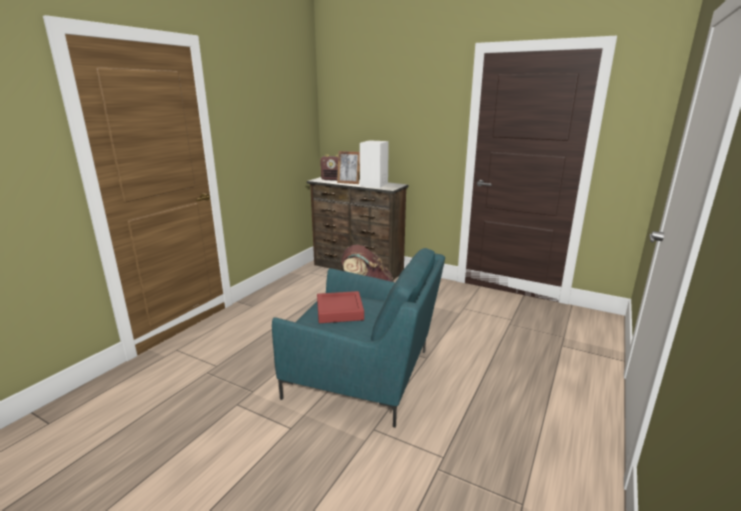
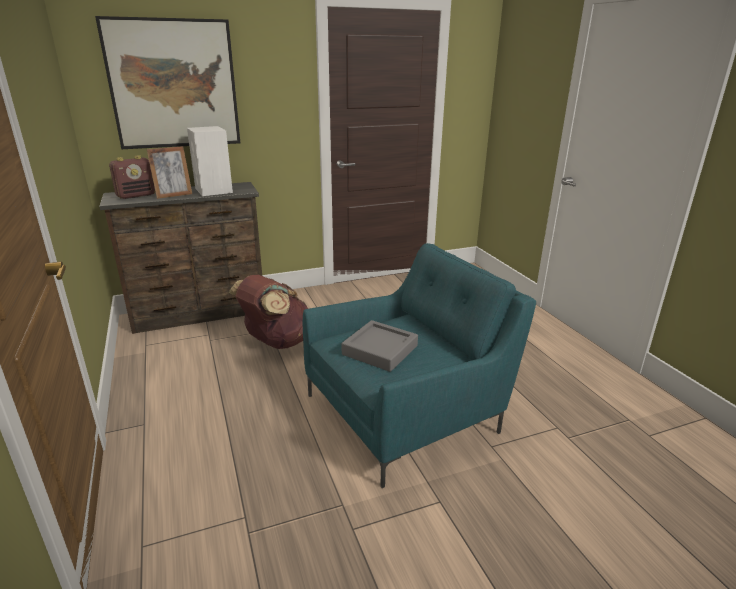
camera: 50 degrees left, 5 degrees up
(339, 311) = (380, 350): red tray -> grey tray
(371, 112) = (174, 84): none -> picture

